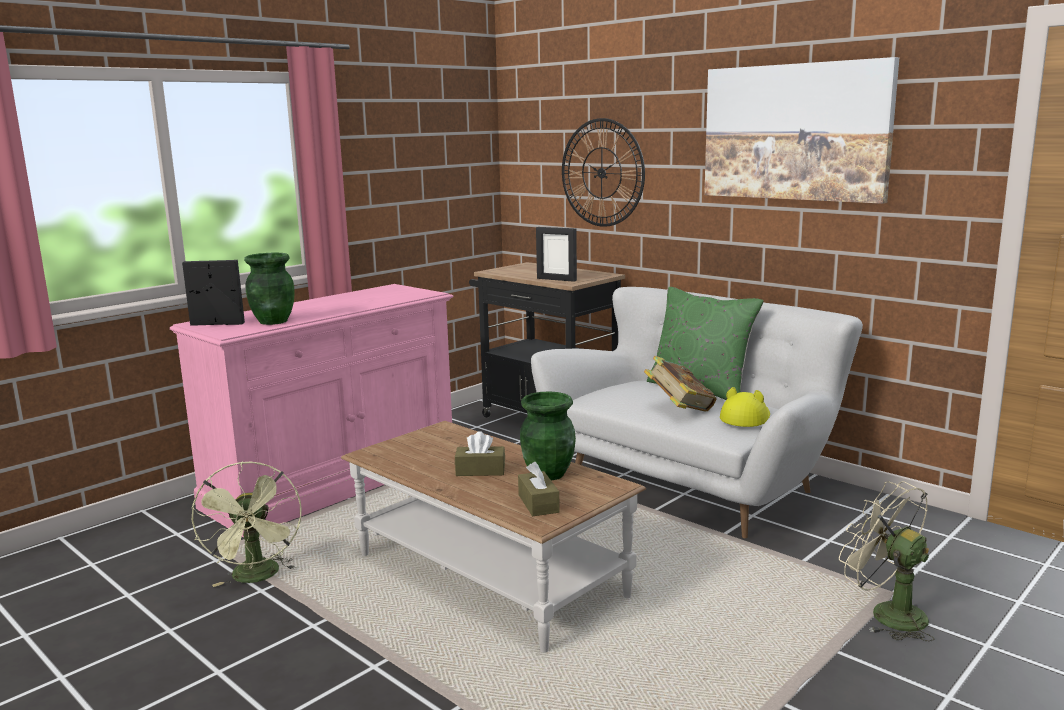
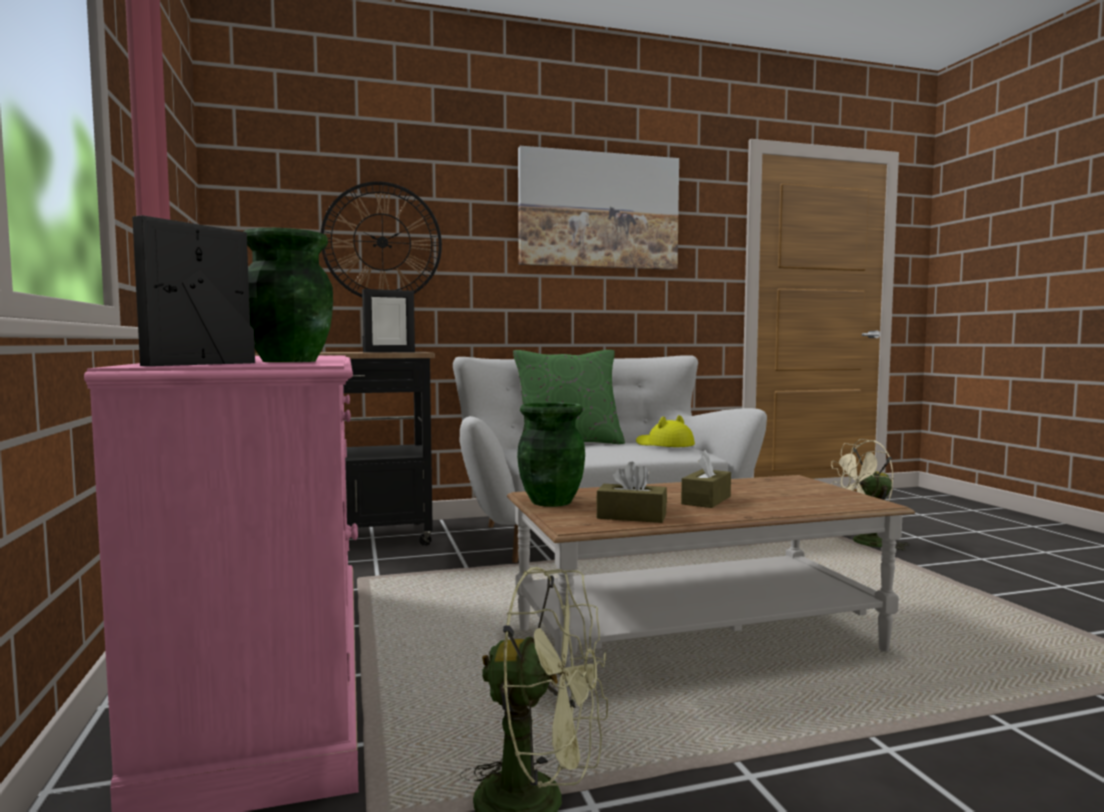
camera: 60 degrees left, 10 degrees down
(538, 503) = (823, 498): brown tissue box -> brown tissue box (631, 516)
(548, 474) = (743, 487): green vase -> green vase (551, 502)
(679, 409) = (616, 450): book -> none

